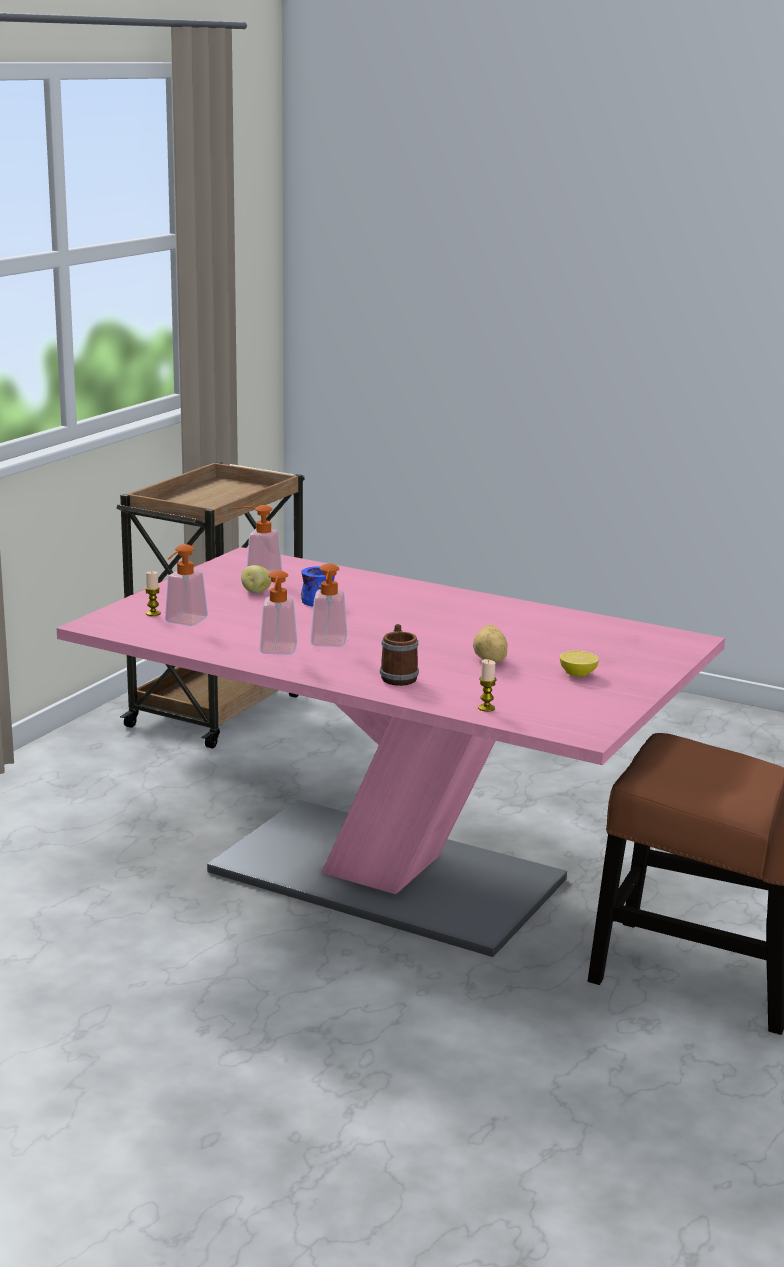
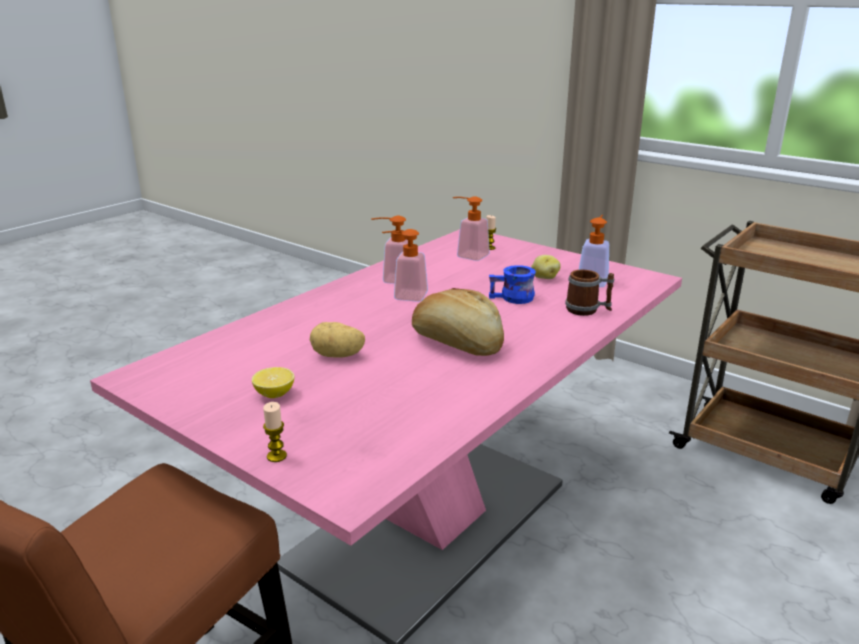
camera: 100 degrees right, 5 degrees up
(398, 676) = (318, 315): mug -> mug (588, 310)
(439, 620) = (457, 343): none -> bread
(486, 708) = (225, 341): candle -> candle (276, 456)

